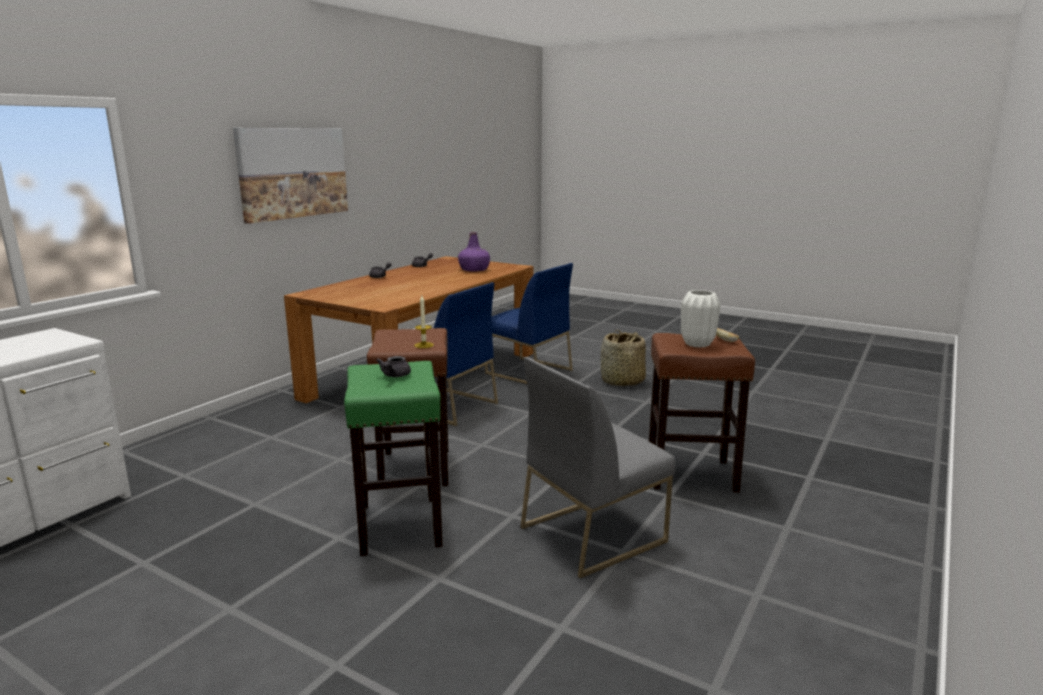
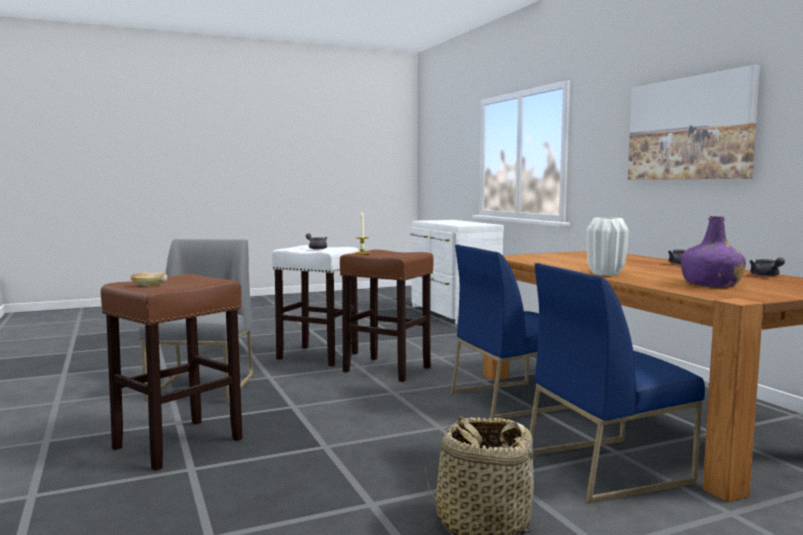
camera: 125 degrees right, 10 degrees down
(400, 526) = (316, 356): green stool -> white stool
(697, 344) = (173, 281): white vase -> white vase (605, 274)

